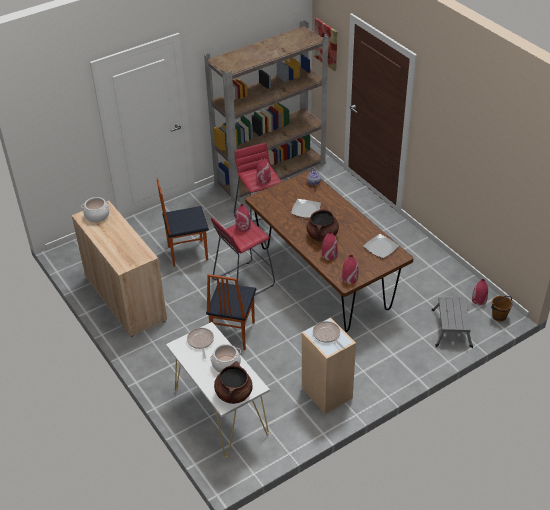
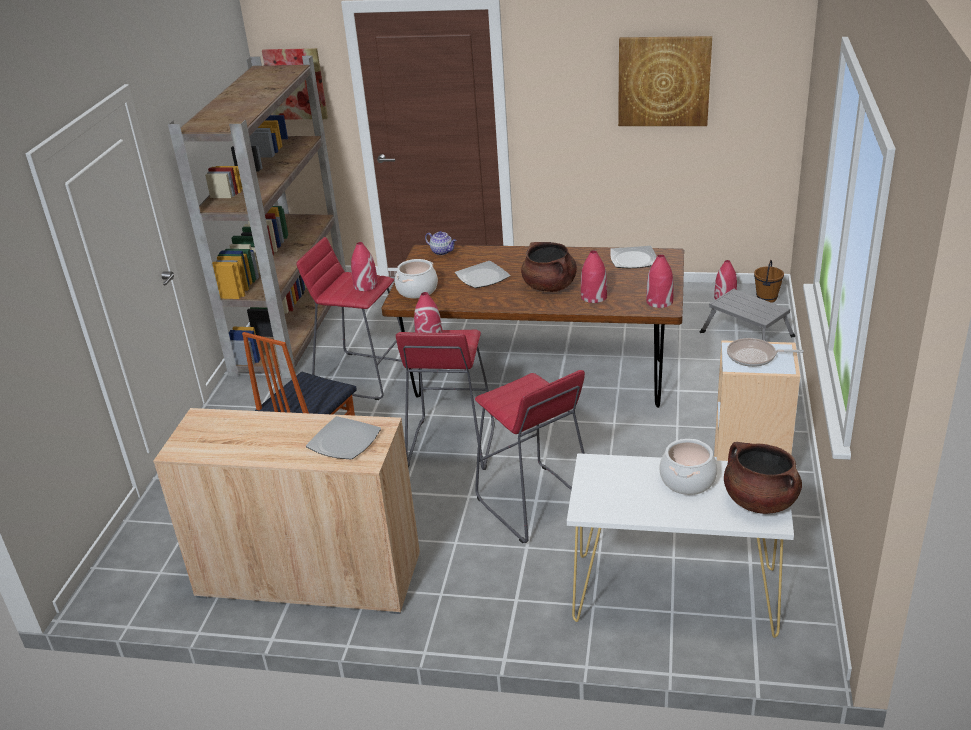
camera: 45 degrees left, 10 degrees down
(97, 215) = (204, 434): cooking pot -> cooking pot (417, 290)
(128, 253) = (343, 441): none -> plate
(200, 341) = (607, 483): frying pan -> none
(232, 333) = (534, 504): chair -> red stool
(482, 153) = (664, 81): none -> picture

